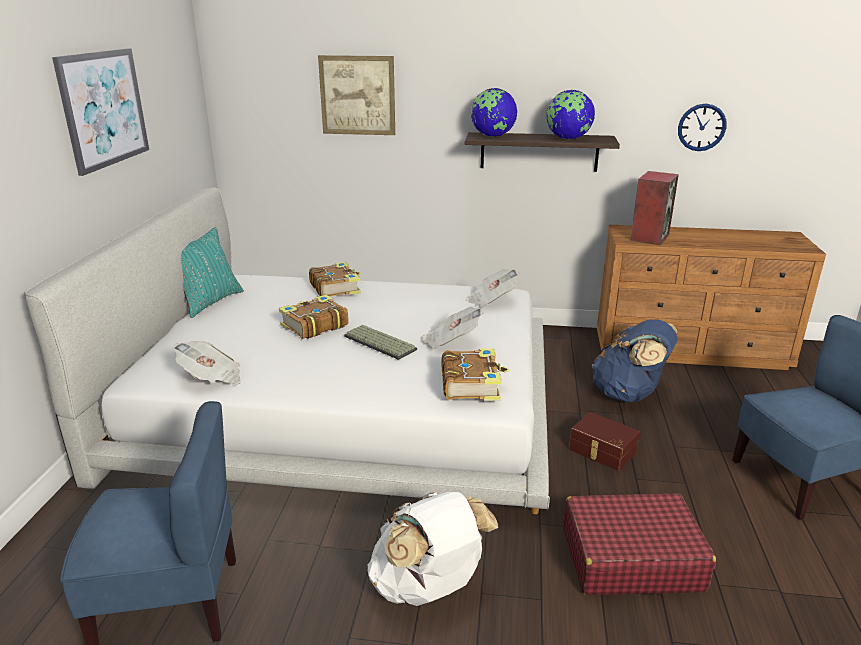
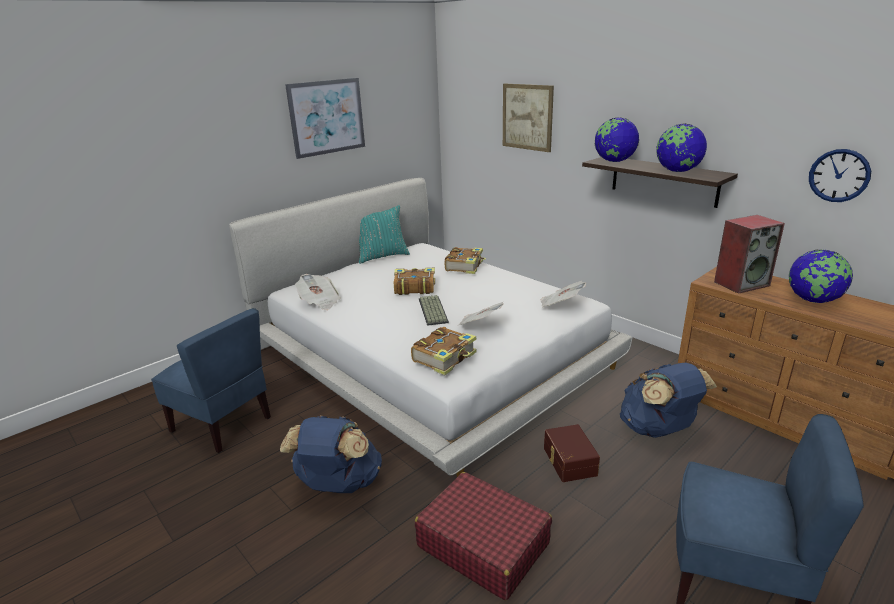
camera: 40 degrees right, 0 degrees up
(428, 587) = (338, 485): white backpack -> blue backpack
(710, 238) = (813, 300): none -> globe

